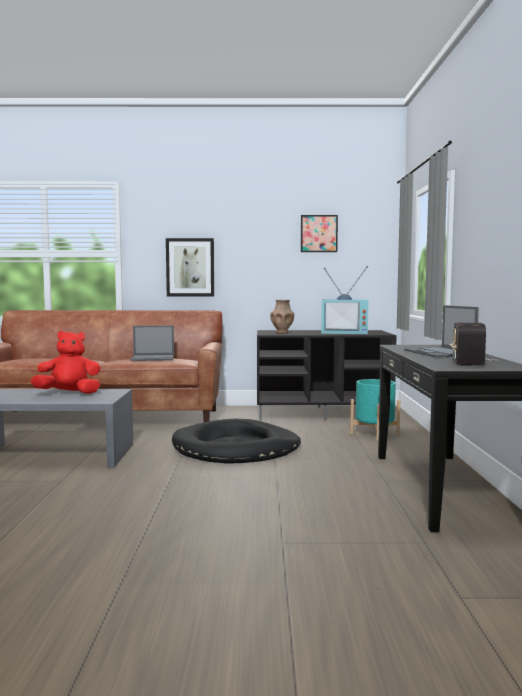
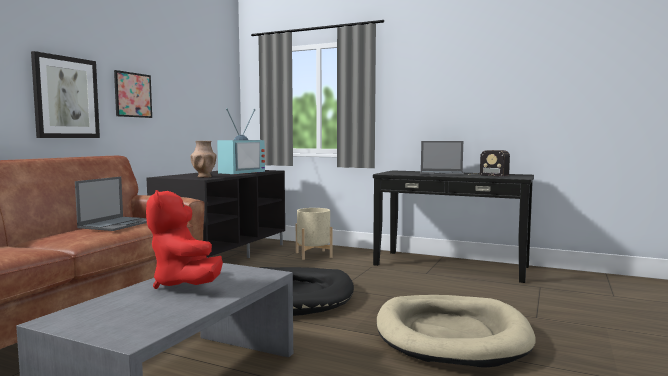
camera: 65 degrees left, 0 degrees up
(69, 393) = (185, 284): red plush toy -> red plush toy turned 45 degrees counterclockwise
(189, 507) = (451, 334): none -> beige dog bed
(319, 233) = (188, 72): picture -> picture (133, 95)
(374, 434) = (313, 255): turquoise planter -> beige planter

